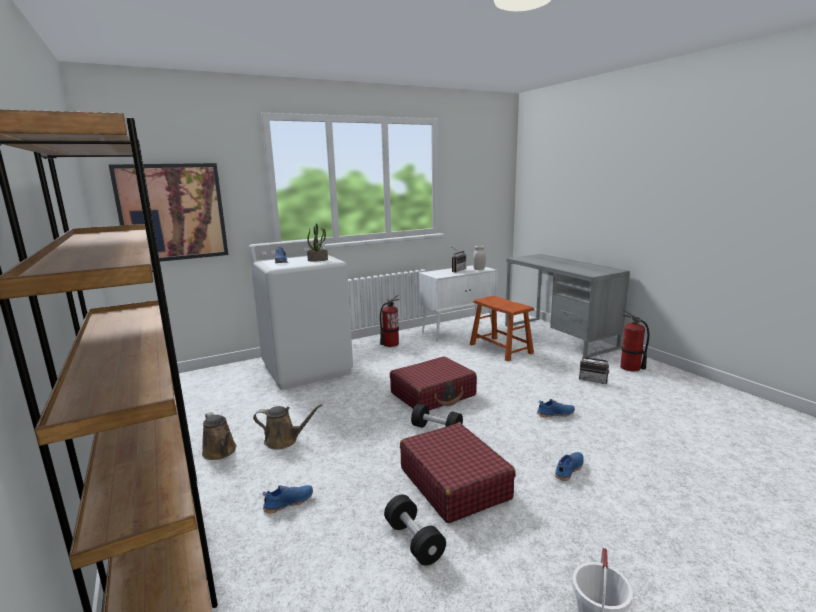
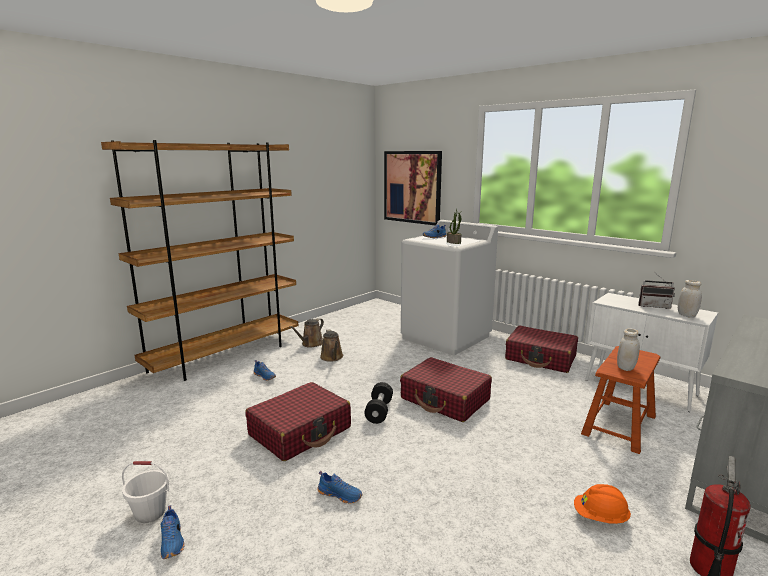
camera: 70 degrees right, 0 degrees up
(390, 344) = (540, 358): fire extinguisher -> red suitcase
(414, 541) = (231, 425): black dumbbell -> none
(510, 305) = (626, 368): none -> white jar
(555, 414) = (459, 481): blue shoe -> blue shoe (173, 542)
(593, 380) = (600, 517): radio -> orange hard hat

